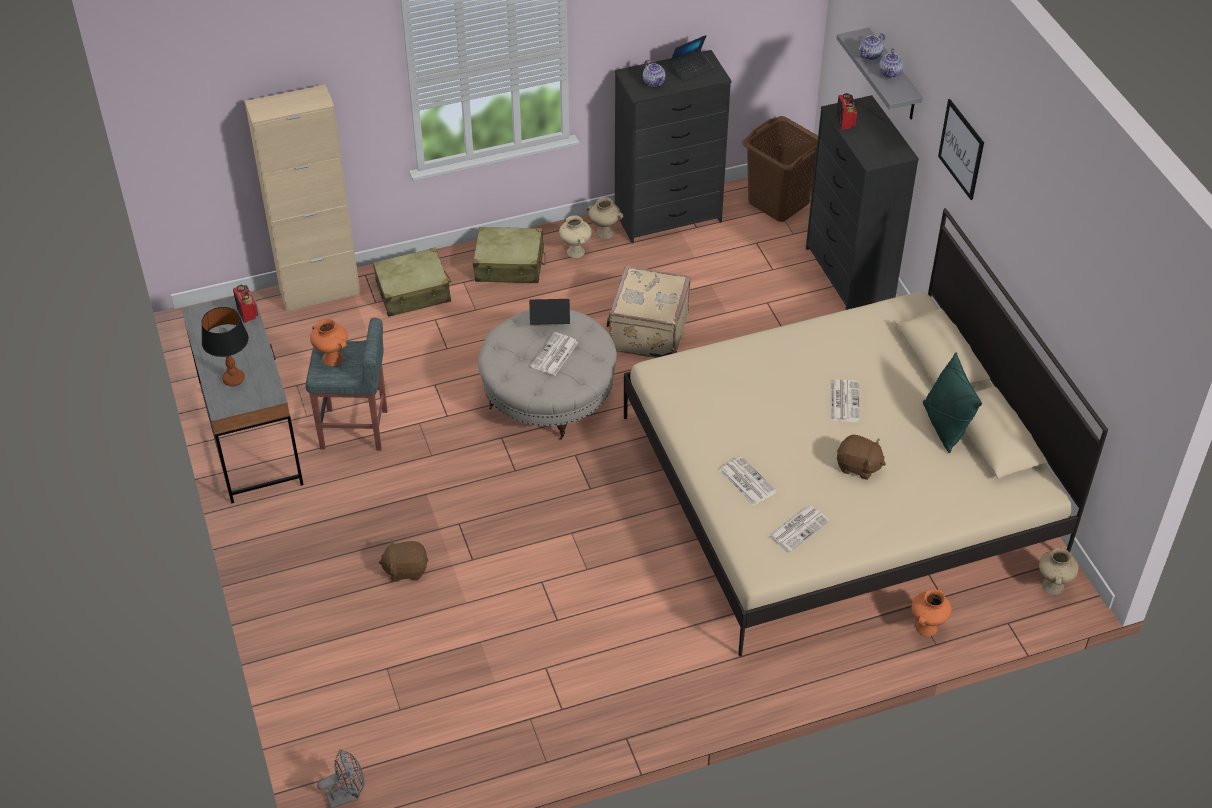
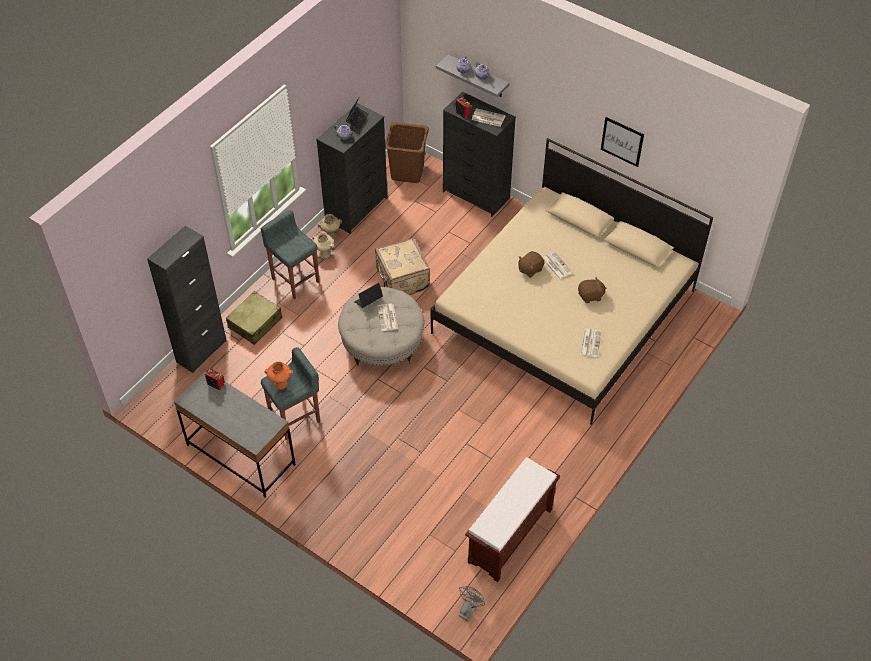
camera: 35 degrees left, 5 degrees up
(233, 379) = (245, 425): table lamp -> none
(320, 292) = (201, 351): beige cabinet -> black cabinet
(406, 569) = (392, 477): brown plush toy -> brown plush toy (530, 269)
(487, 736) = (510, 537): none -> brown bench
(509, 265) = (295, 280): beige suitcase -> grey stool
(746, 481) = (546, 333): newspaper -> newspaper (487, 118)
(927, 628) = (661, 360): orange vase -> none
(944, 426) = (611, 254): green pillow -> none
(961, 149) = (551, 103): picture -> picture (622, 141)
(1052, 585) = (697, 308): beige vase -> none

